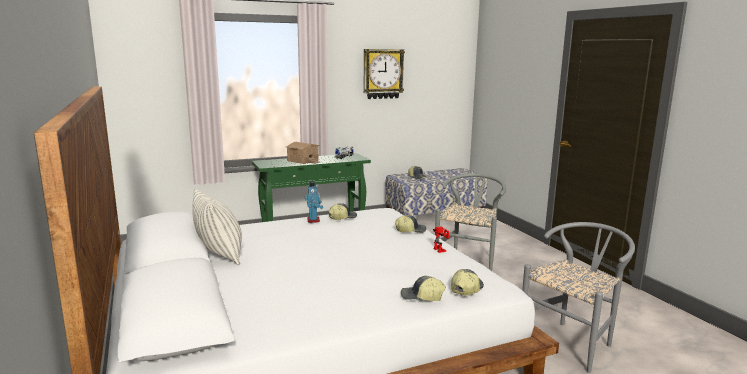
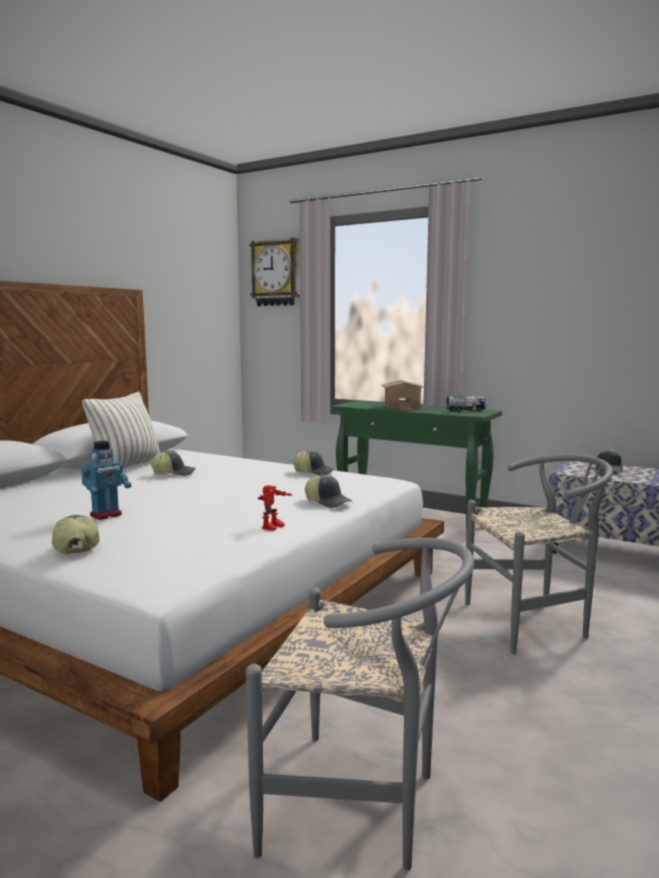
camera: 55 degrees right, 5 degrees down
(313, 220) = (282, 467): toy robot -> toy robot (106, 515)
(382, 74) = (574, 284): wall clock -> wall clock (276, 273)
(466, 288) = (122, 560): cap -> cap (174, 473)

